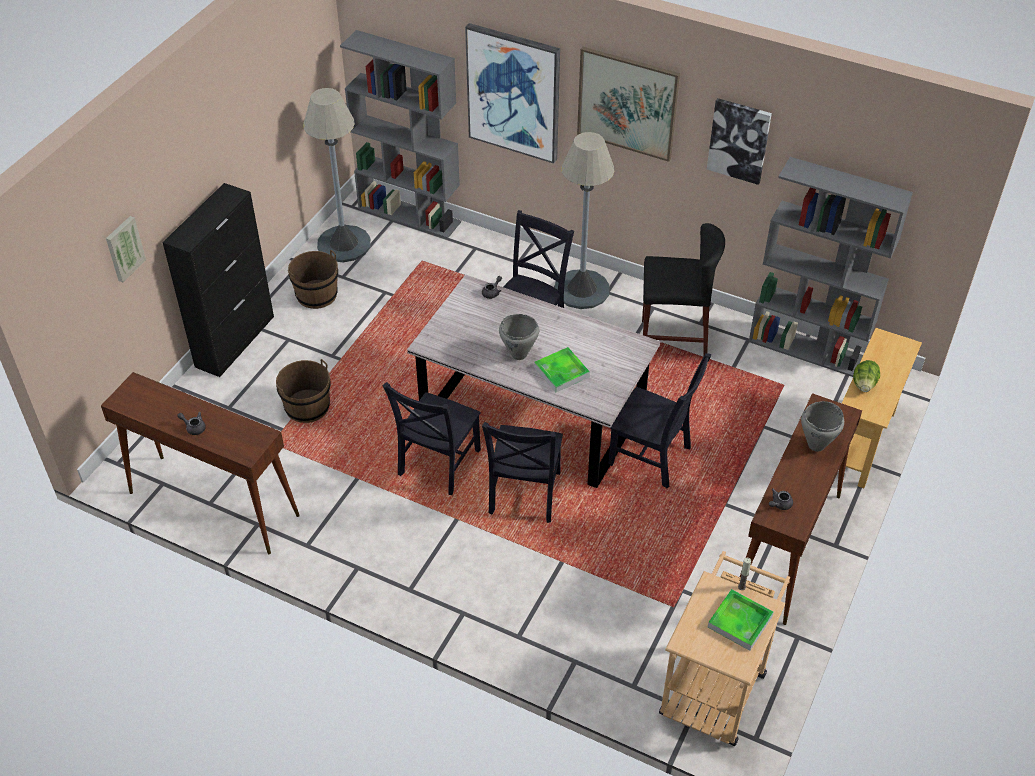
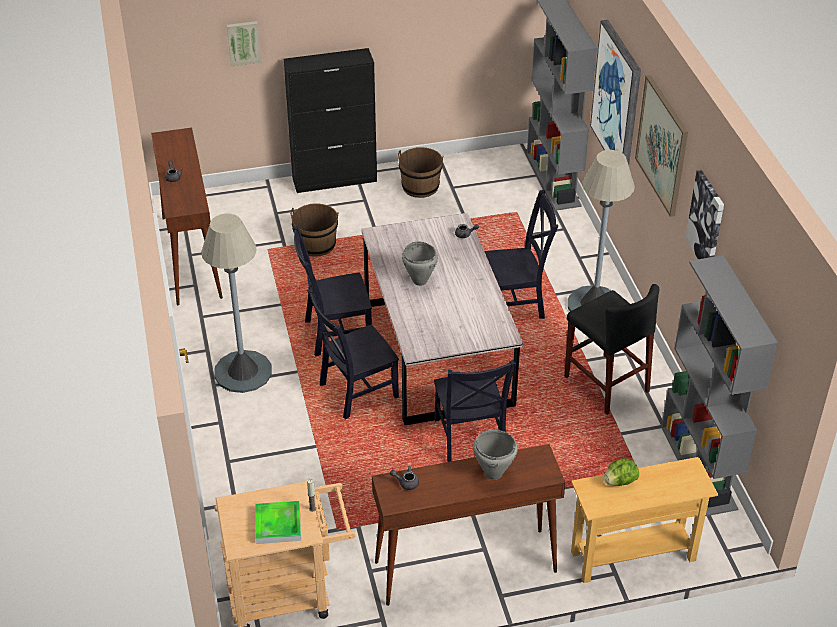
camera: 50 degrees right, 5 degrees down
(344, 244) = (483, 169): grey floor lamp -> grey floor lamp (243, 372)
(561, 372) = (428, 310): tray -> none

